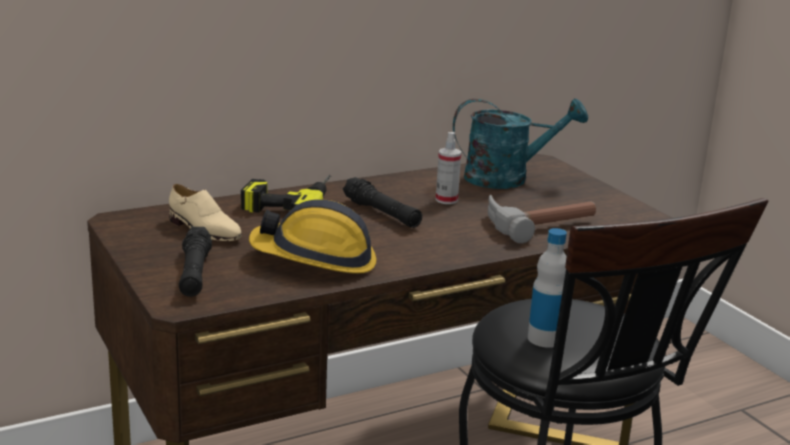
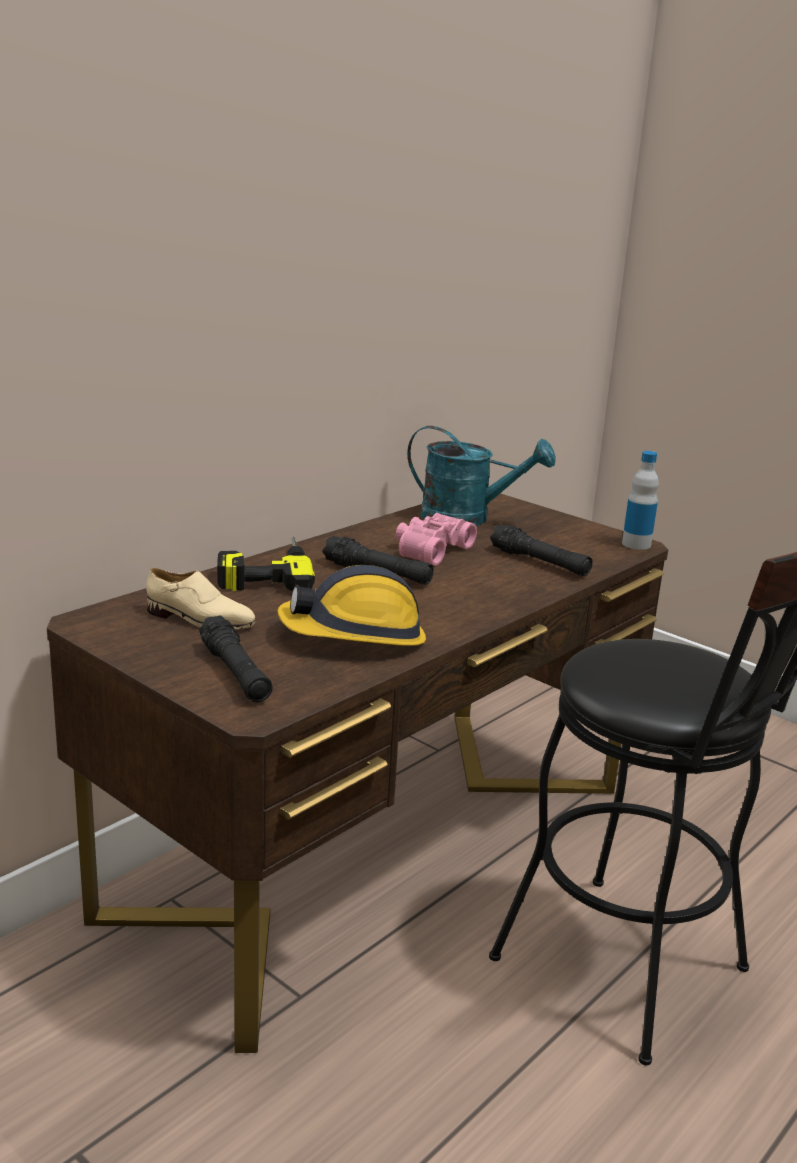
camera: 20 degrees left, 0 degrees up
(446, 200) = (429, 549): spray bottle -> pink binoculars
(507, 178) = (467, 518): turquoise watering can -> turquoise watering can turned 45 degrees clockwise
(537, 223) = (539, 562): hammer -> black flashlight
(545, 338) = (655, 685): bottle -> bottle (636, 544)

